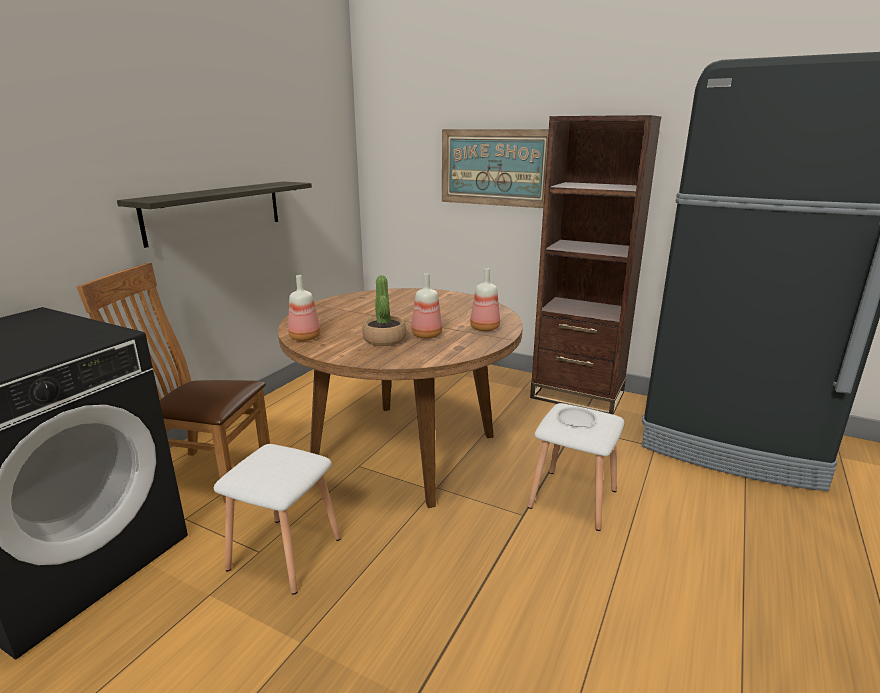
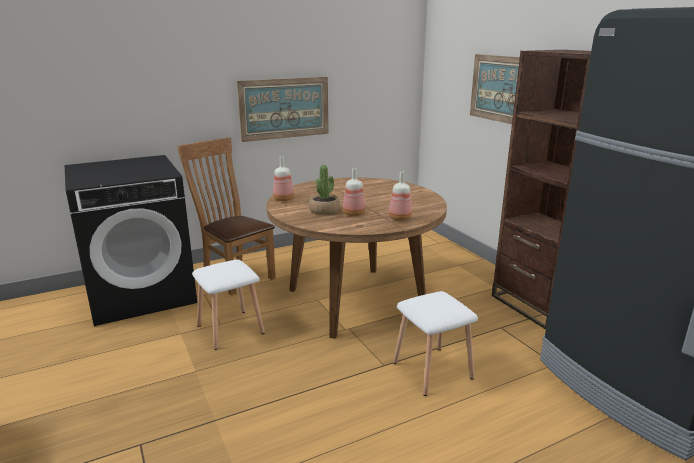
camera: 35 degrees right, 0 degrees up
(215, 211) = (284, 108): shelf -> picture
(576, 420) = (431, 303): white plate -> none

